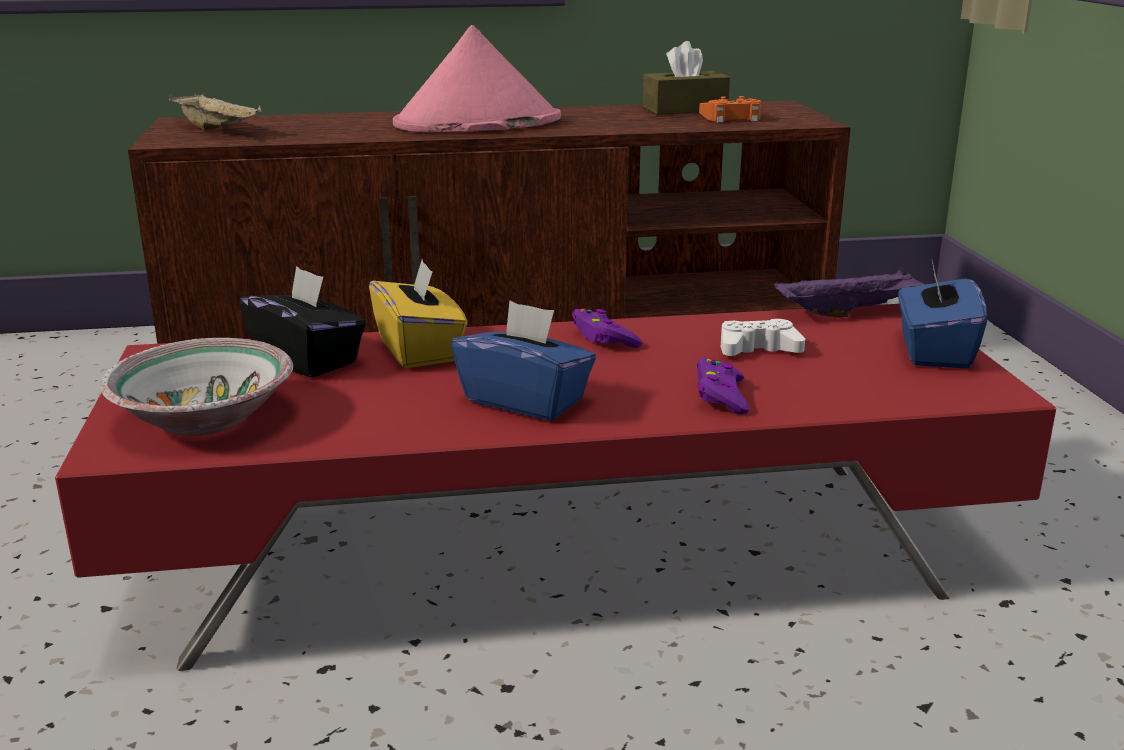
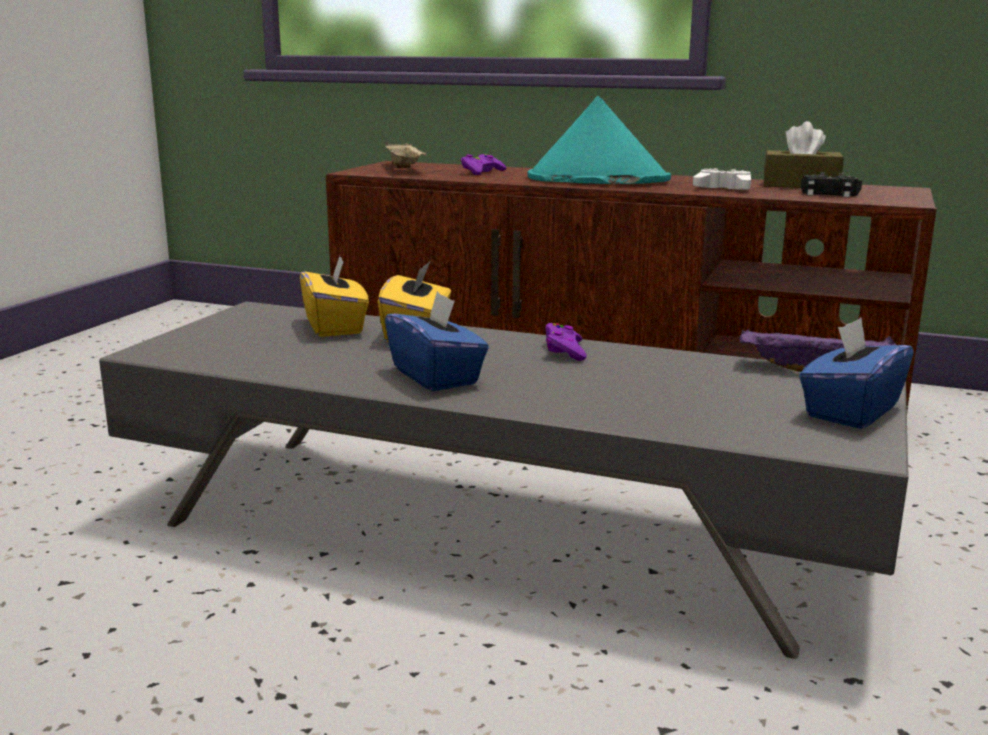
camera: 30 degrees right, 5 degrees down
(206, 418) = (222, 346): bowl -> none
(307, 359) = (335, 326): black tissue box -> yellow tissue box
(477, 123) = (597, 179): pink hat -> turquoise hat
(564, 550) = (496, 527): red coffee table -> grey coffee table
(720, 396) = (592, 403): purple game controller -> purple game controller (482, 172)
(732, 118) = (829, 193): orange game controller -> black game controller
(757, 349) = (681, 380): white game controller -> white game controller (723, 188)

